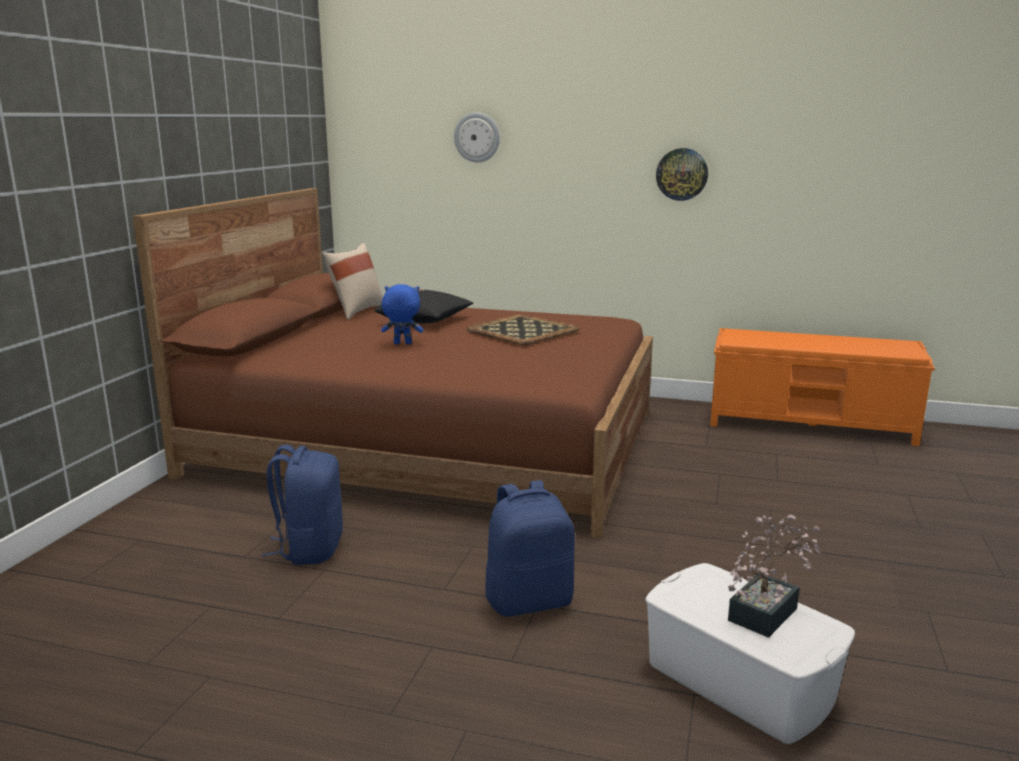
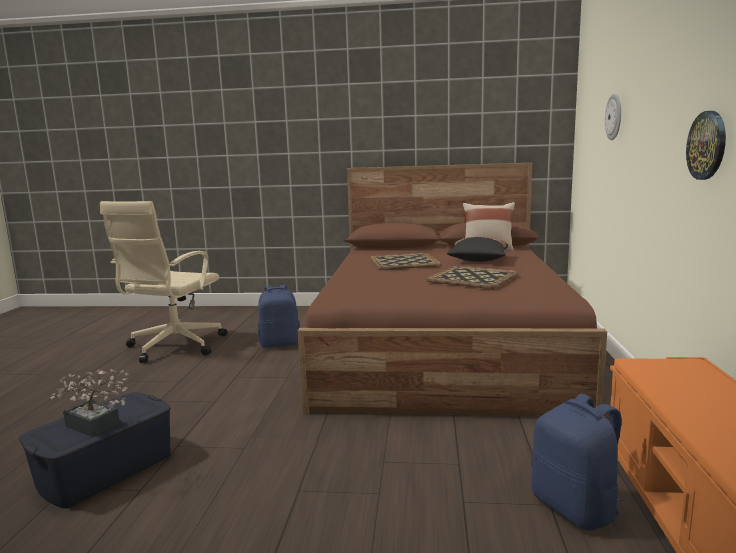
camera: 80 degrees right, 5 degrees down
(207, 673) = (174, 347): none -> beige office chair
(402, 344) = (403, 262): blue plush toy -> tray
(529, 601) = (218, 399): blue backpack -> blue backpack (575, 508)
(739, 682) = (105, 470): white storage box -> blue storage box

